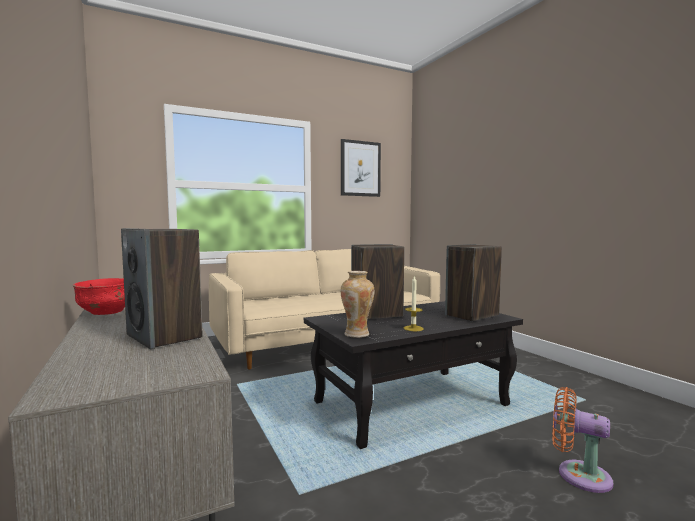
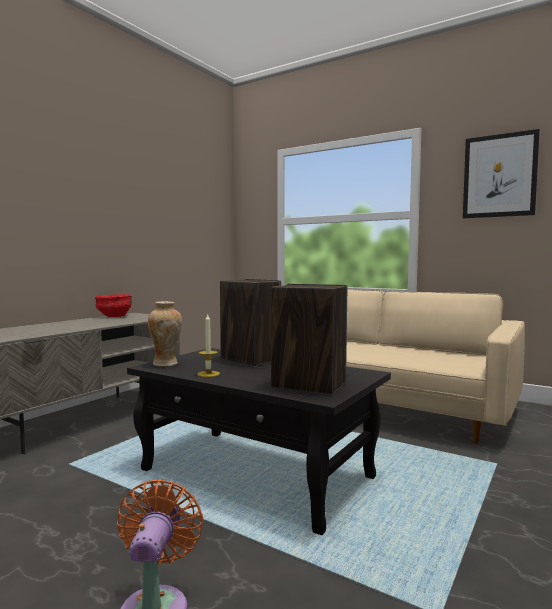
camera: 60 degrees right, 0 degrees up
(165, 336) = (60, 329): speaker -> none

